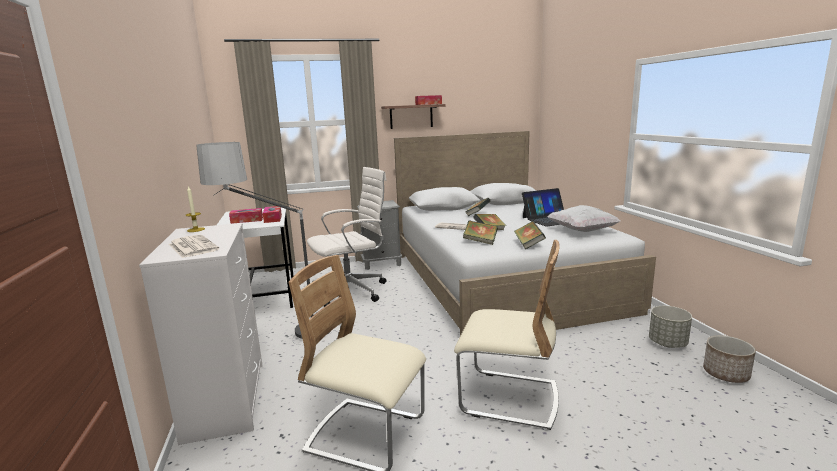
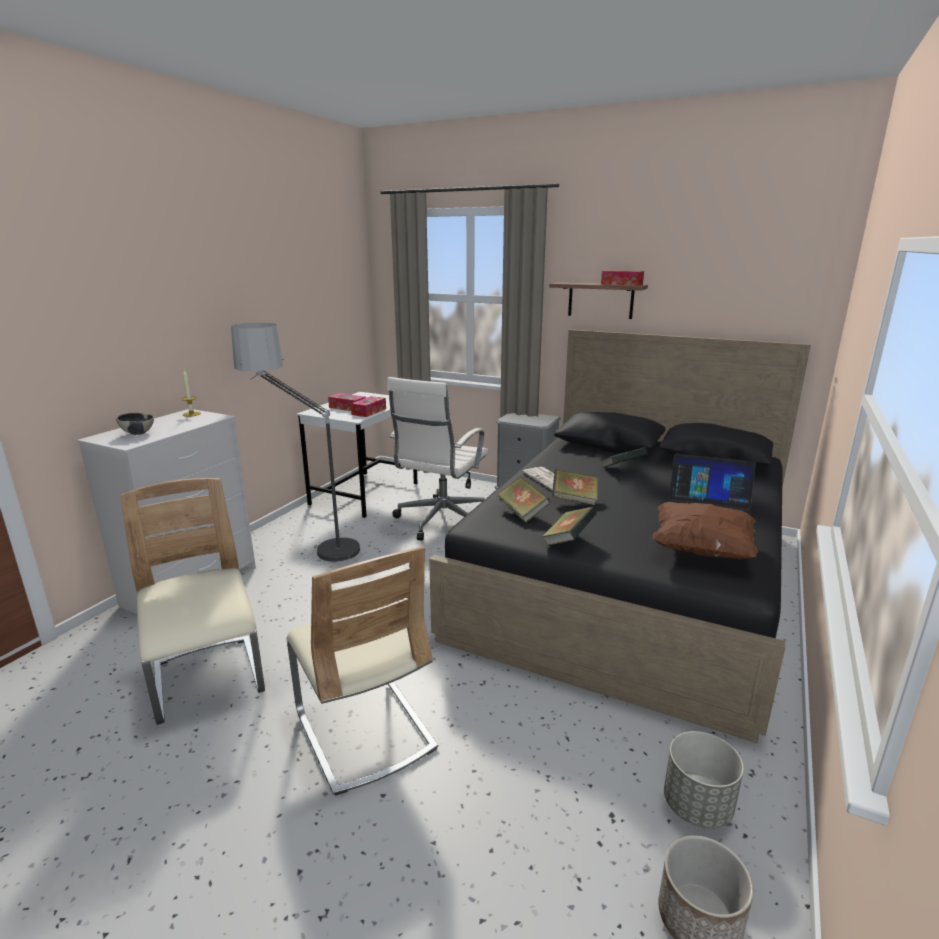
camera: 40 degrees right, 5 degrees up
(192, 247) = (138, 433): newspaper -> bowl
(352, 291) = (441, 521): white office chair -> white office chair turned 105 degrees clockwise
(502, 280) = (629, 579): white bed -> black bed
(582, 231) = (701, 550): white pillow -> brown pillow

